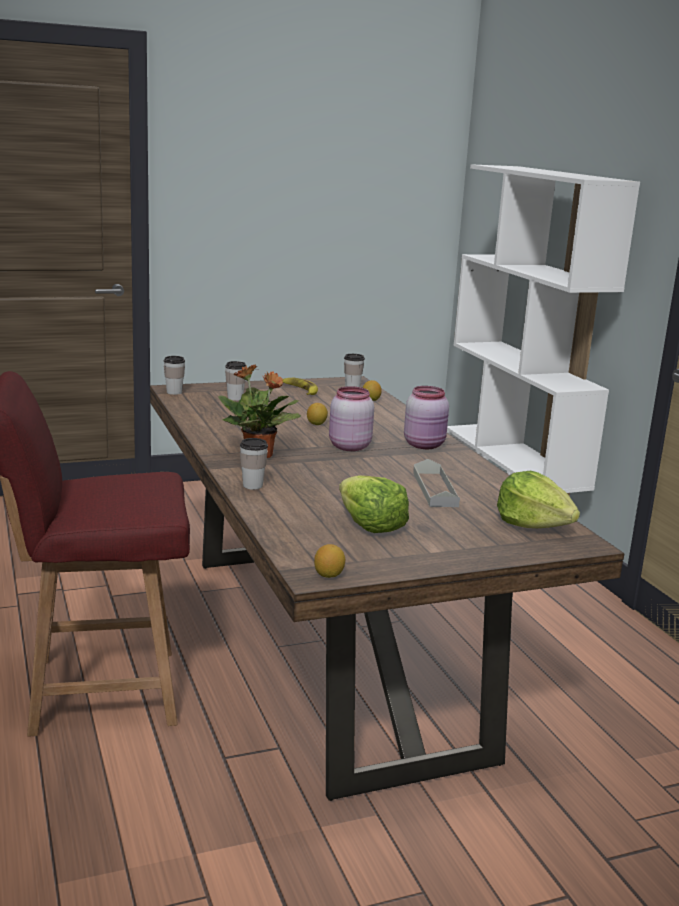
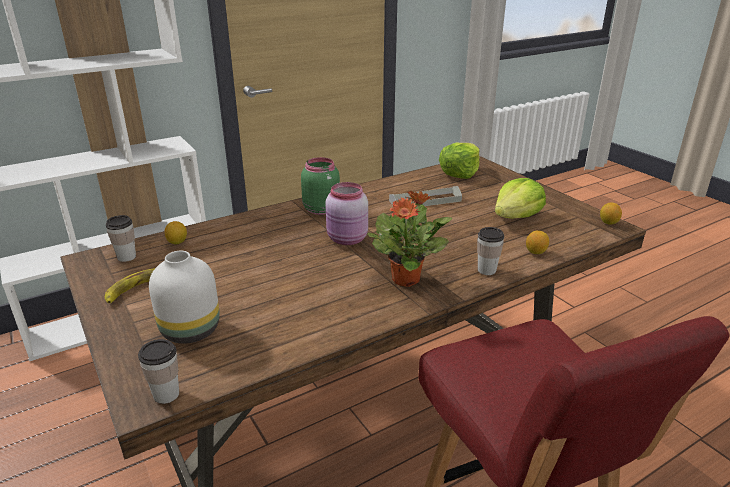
camera: 100 degrees left, 10 degrees up
(235, 398) = (189, 331): cup -> white vase
(316, 424) = (283, 262): lemon -> lemon (535, 252)
(425, 445) = (321, 209): pink jar -> green jar

